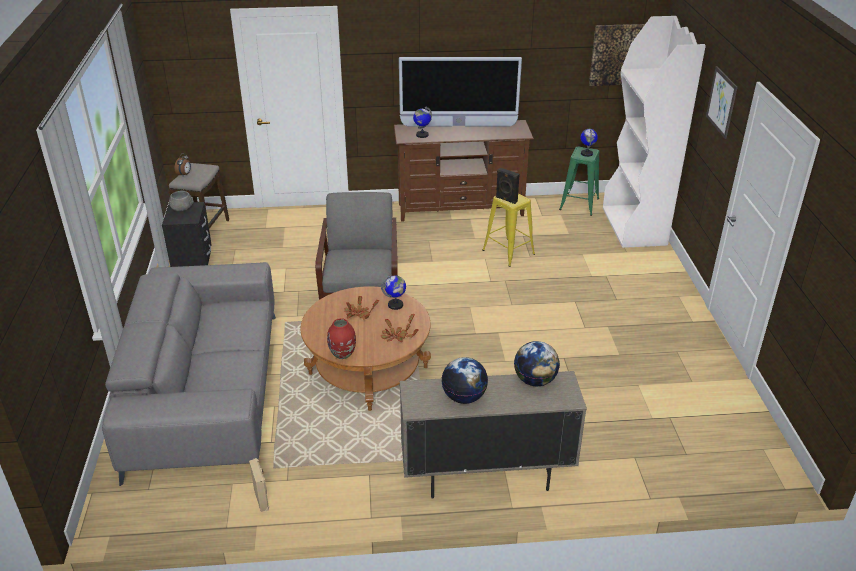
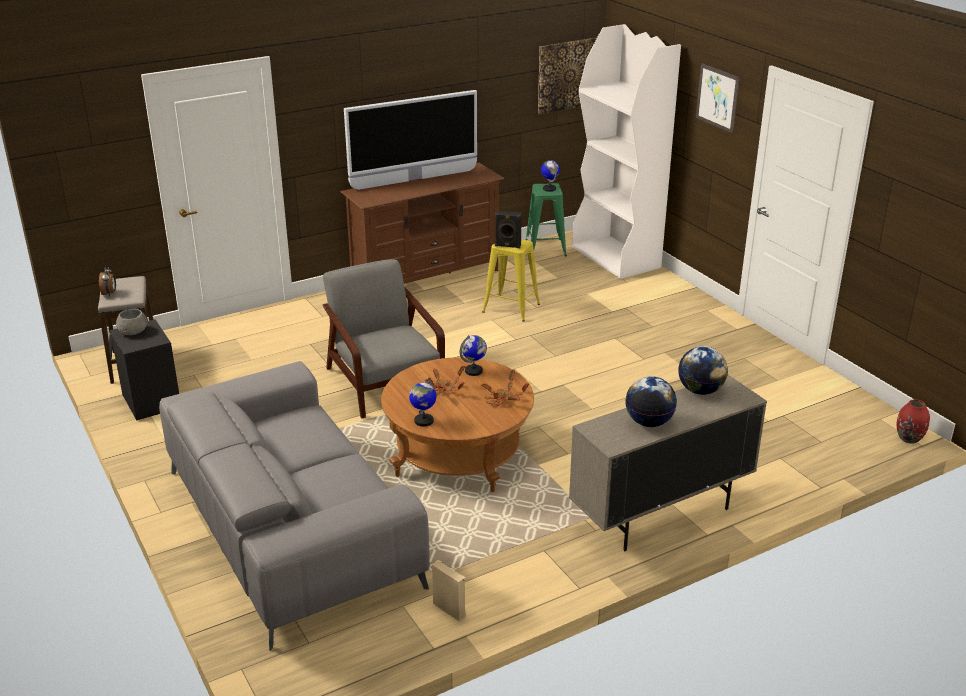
camera: 25 degrees left, 5 degrees down
(343, 354) = (460, 430): red vase -> red vase (909, 438)
(422, 135) = (383, 195): globe -> globe (423, 421)

